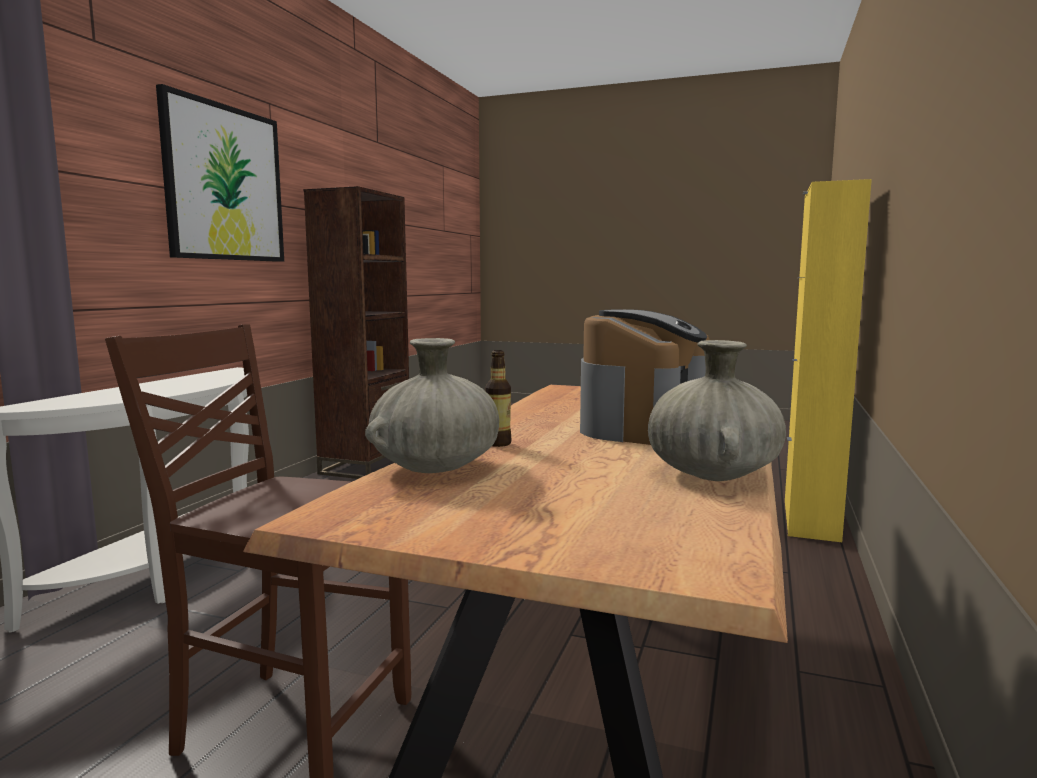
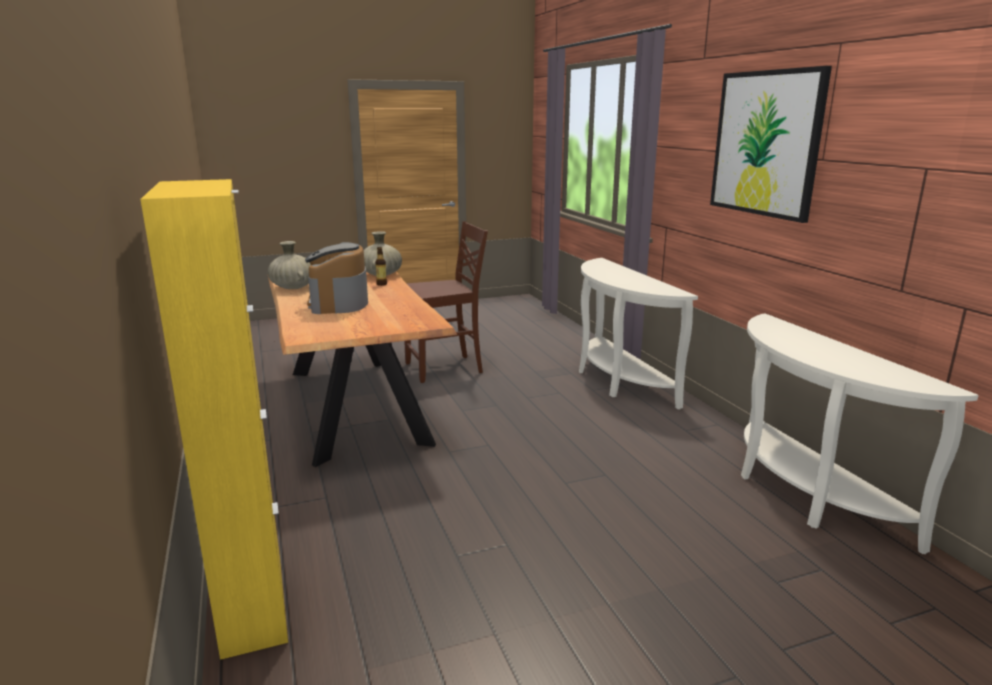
camera: 140 degrees right, 10 degrees up
(366, 466) = (802, 493): brown bookcase -> white console table

